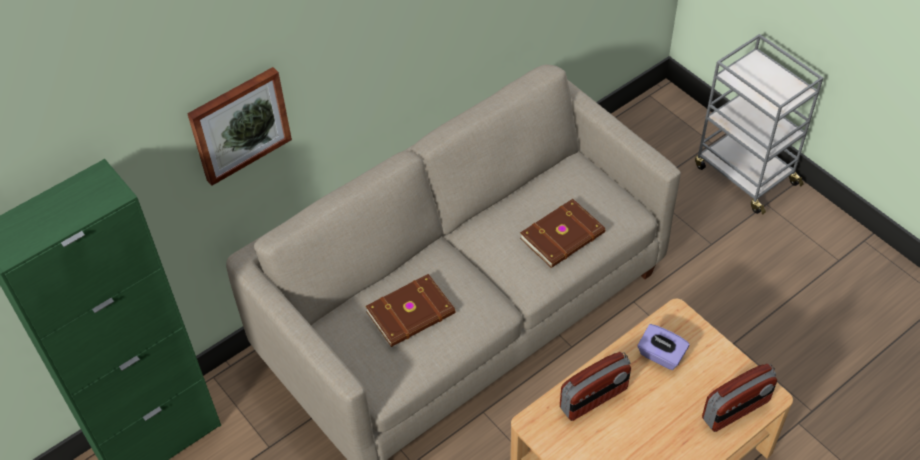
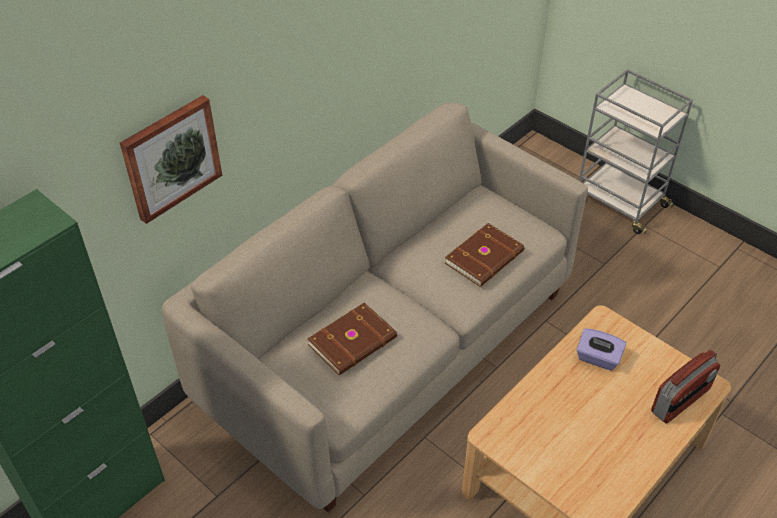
camera: 10 degrees left, 5 degrees down
(594, 399) = (544, 405): radio -> none

